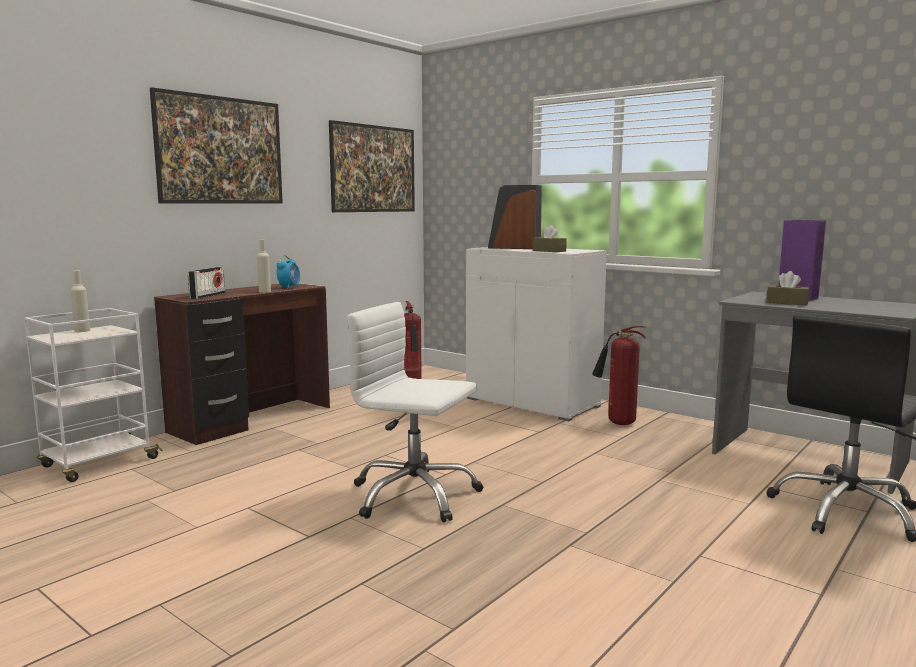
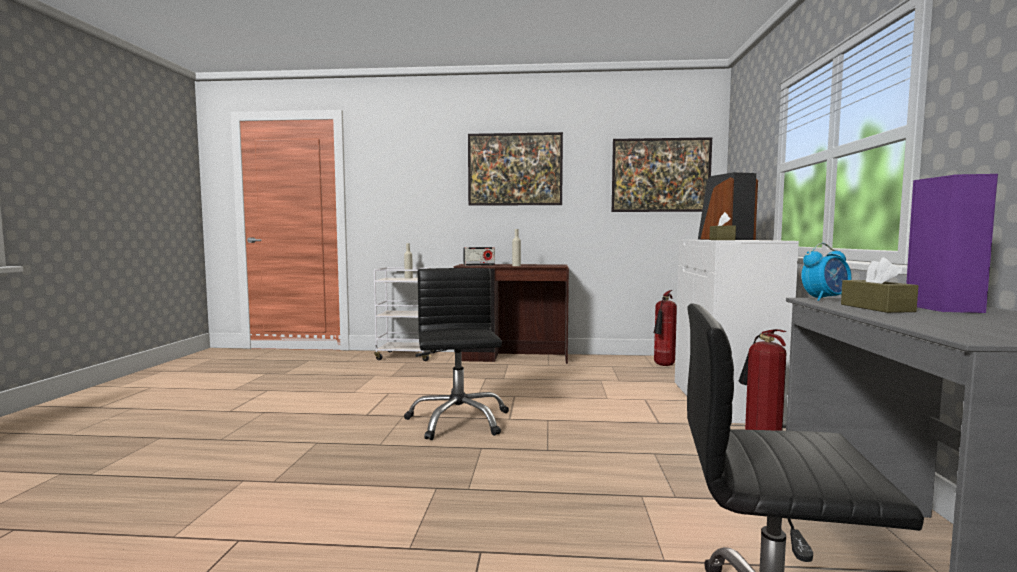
camera: 55 degrees right, 5 degrees down
(289, 288) = (542, 265): alarm clock -> alarm clock (825, 299)
(414, 496) = (458, 420): white office chair -> black office chair

